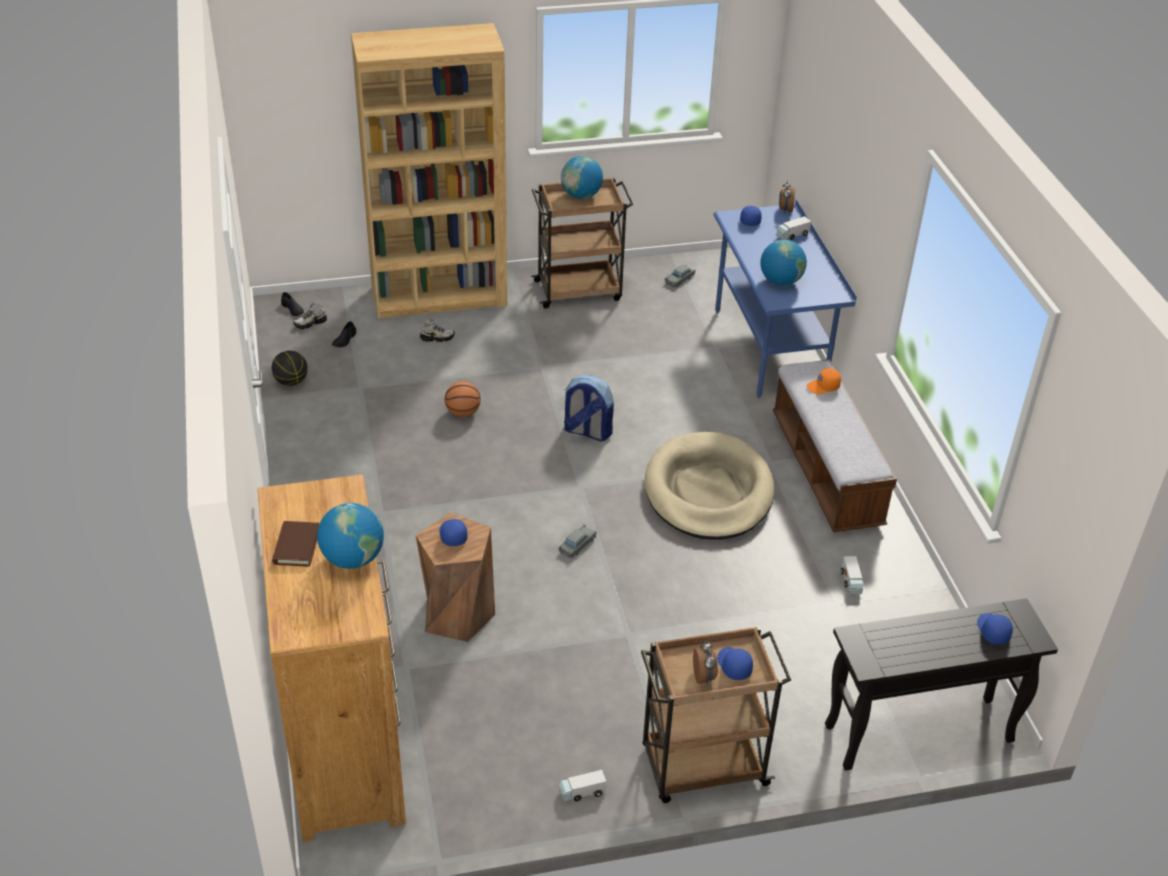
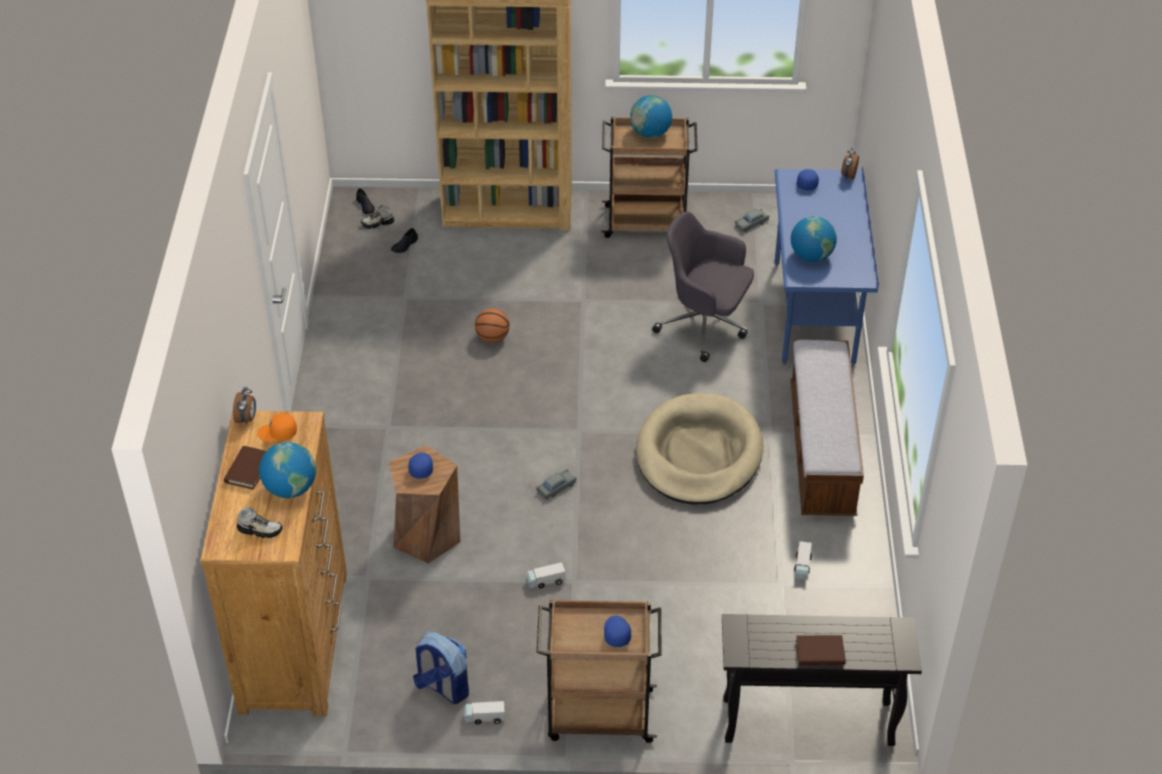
camera: 15 degrees right, 5 degrees up
(291, 381) = (343, 282): basketball -> none
(437, 338) = (492, 255): shoe -> shoe (260, 530)
(586, 431) = (603, 374): backpack -> backpack (442, 687)
(670, 373) = (705, 325): none -> grey office chair
(704, 677) = (586, 638): alarm clock -> alarm clock (247, 418)
(792, 235) = (844, 206): toy truck -> toy truck (545, 581)
(823, 387) = (828, 369): orange cap -> orange cap (277, 433)
(949, 649) = (820, 652): none -> brown book
(992, 631) = (867, 642): blue cap -> none

